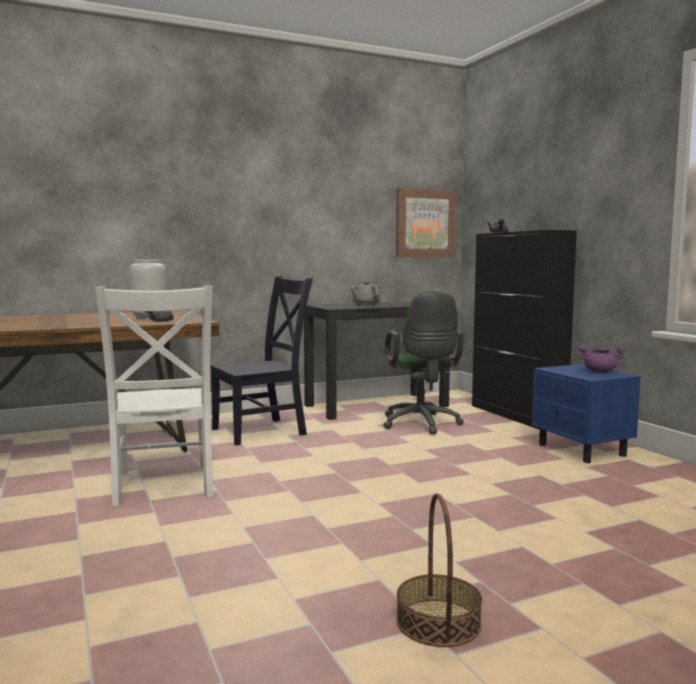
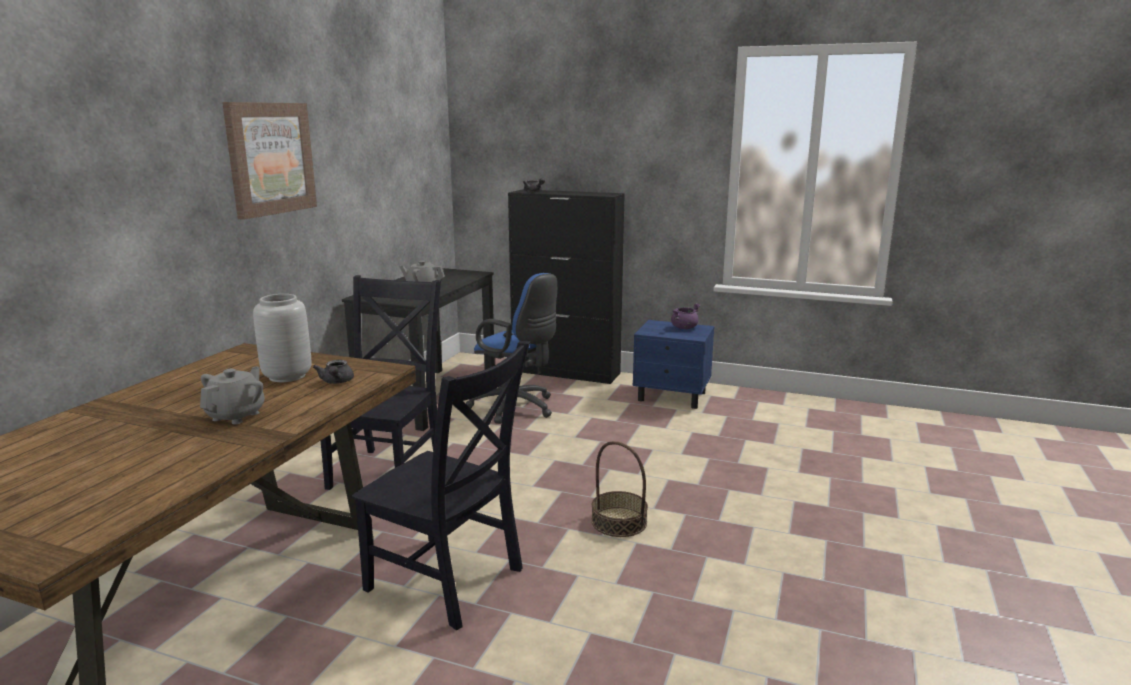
camera: 45 degrees left, 10 degrees up
(76, 322) = (236, 416): none -> grey teapot
(163, 486) = (449, 582): white chair -> black chair
(421, 424) = (516, 408): green office chair -> blue office chair
(425, 224) = (426, 176): picture -> picture (270, 158)
(438, 622) = (864, 582): basket -> basket (619, 522)

